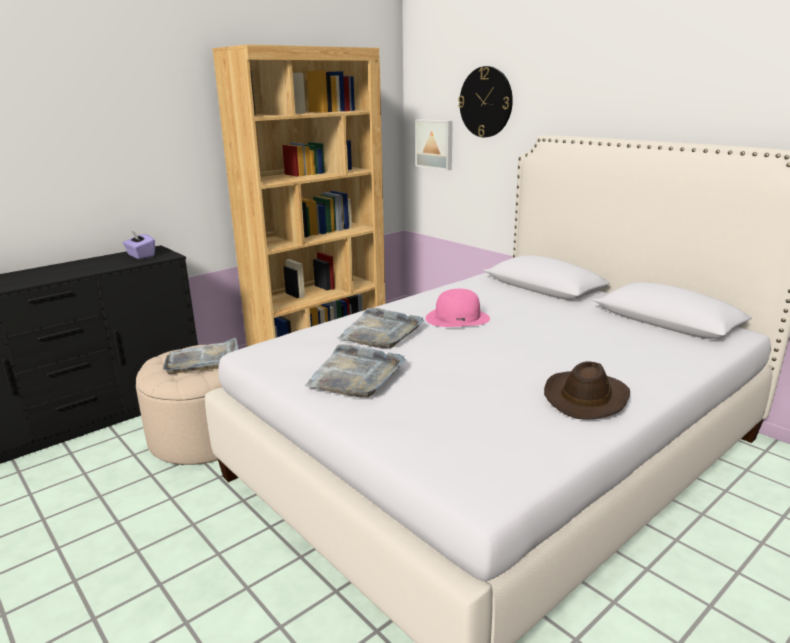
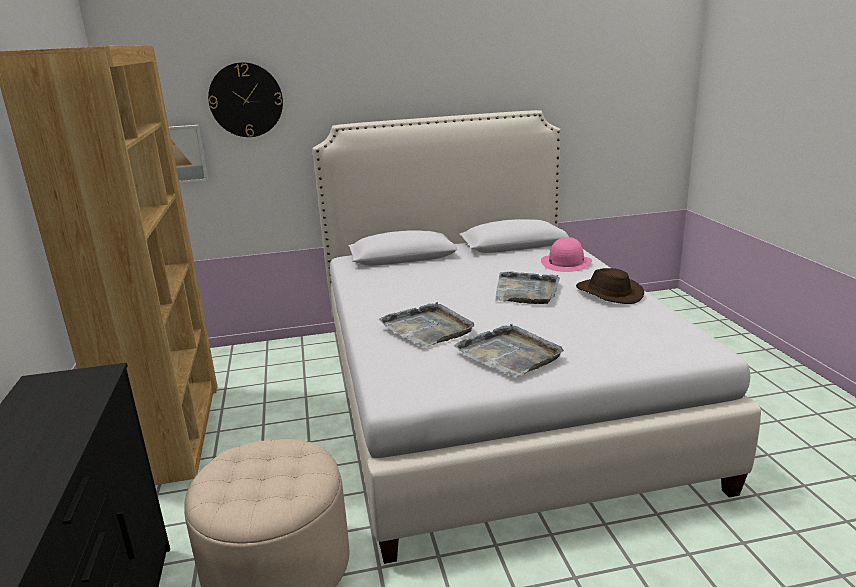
camera: 60 degrees left, 0 degrees up
(140, 256) = (57, 393): purple tissue box -> none
(203, 360) = (266, 466): grey tray -> grey tray (526, 291)
(457, 318) = (432, 296): pink hat -> pink hat (566, 262)

